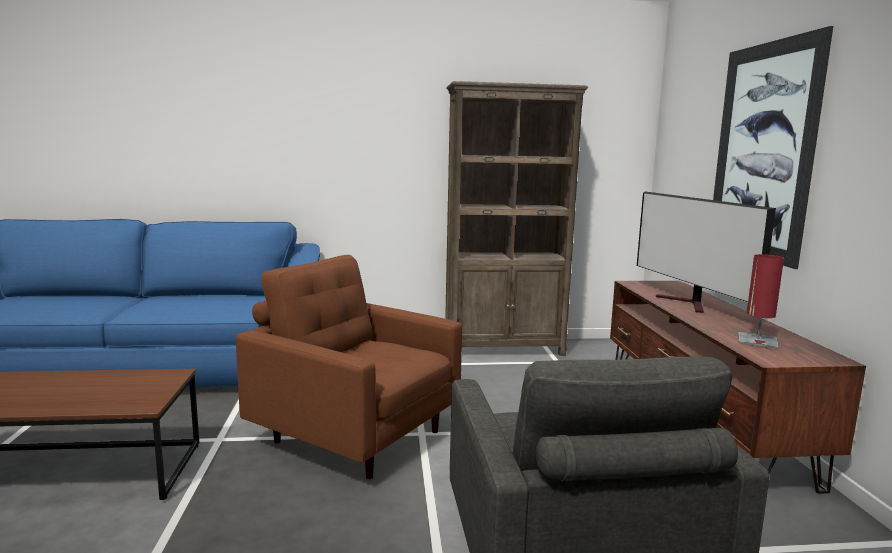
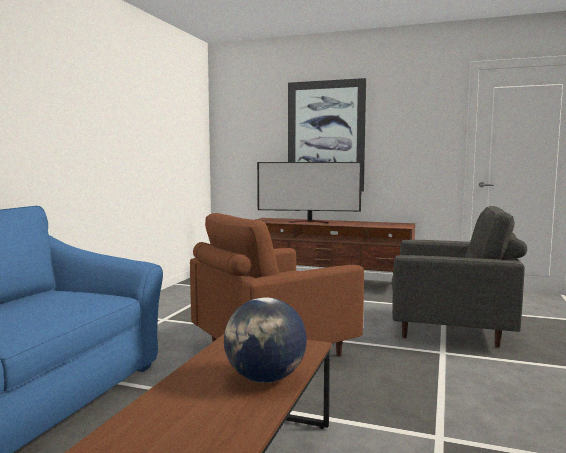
camera: 65 degrees left, 5 degrees down
(59, 400) = (264, 378): none -> globe
(504, 348) = (178, 293): brown bookcase -> none
(757, 341) = (378, 225): red table lamp -> none

